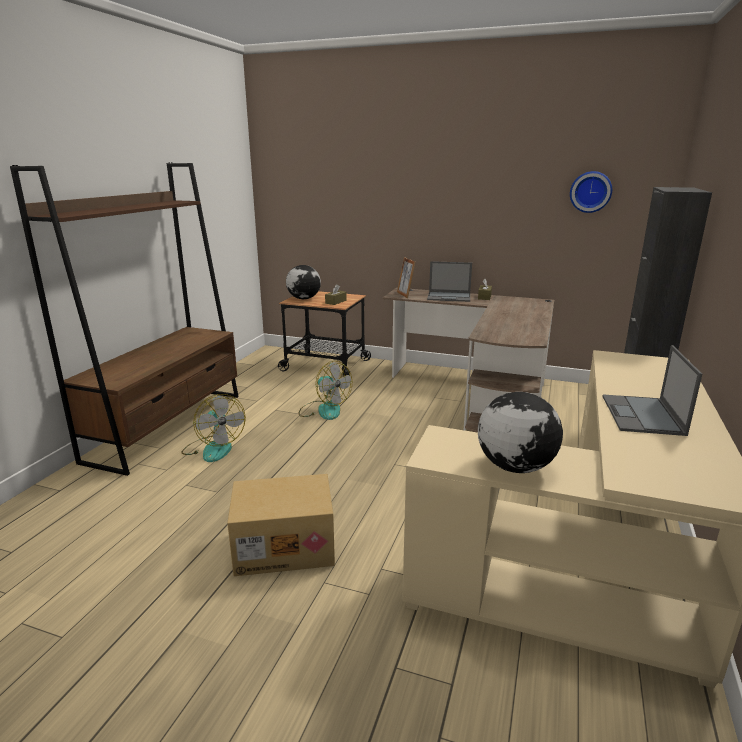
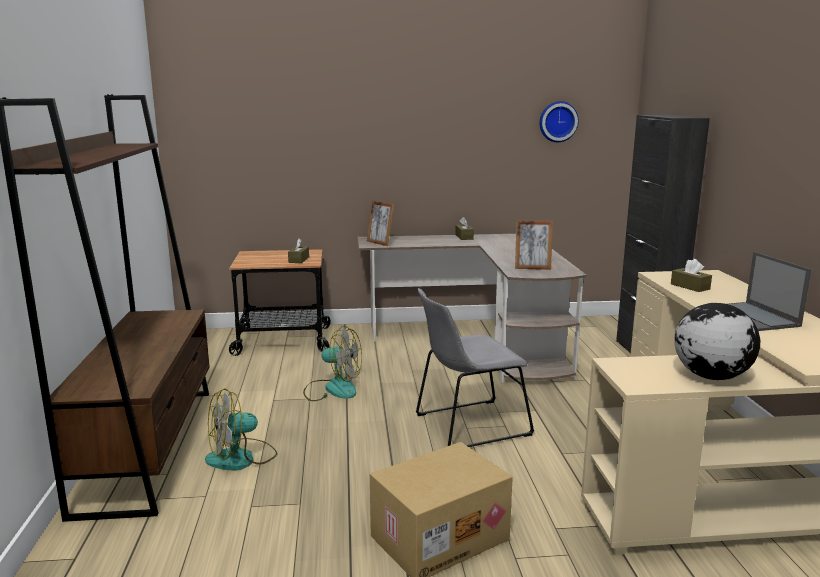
camera: 25 degrees left, 5 degrees down
(213, 448) = (241, 458): fan -> fan turned 120 degrees clockwise
(304, 298) = (254, 260): globe -> none
(397, 462) = (467, 425): none -> grey chair
(449, 297) = (429, 240): laptop -> none
(503, 332) = (532, 268): none -> picture frame
(625, 372) = (690, 286): none -> brown tissue box

